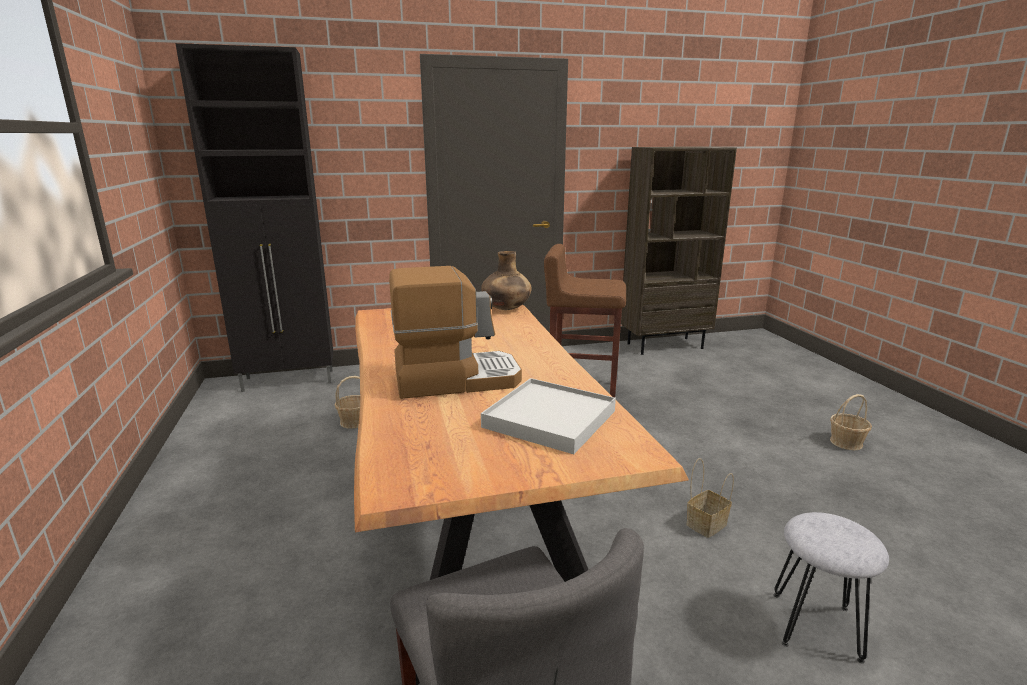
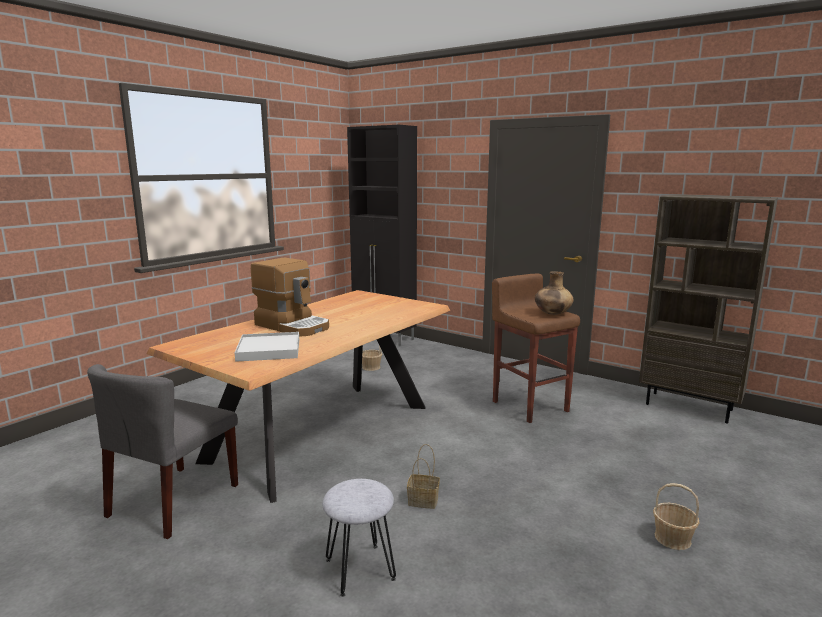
camera: 50 degrees right, 5 degrees down
(506, 309) = (421, 307): brown vase -> brown vase (552, 314)

